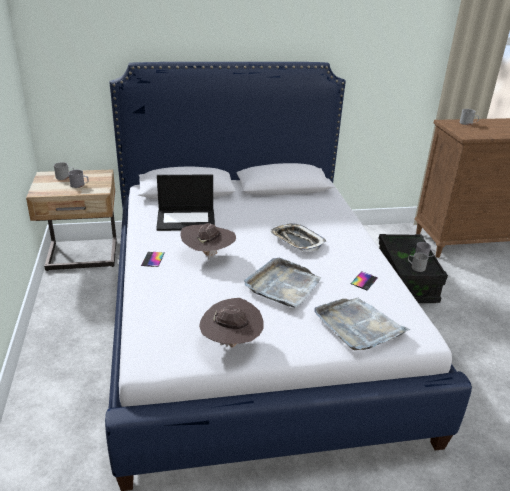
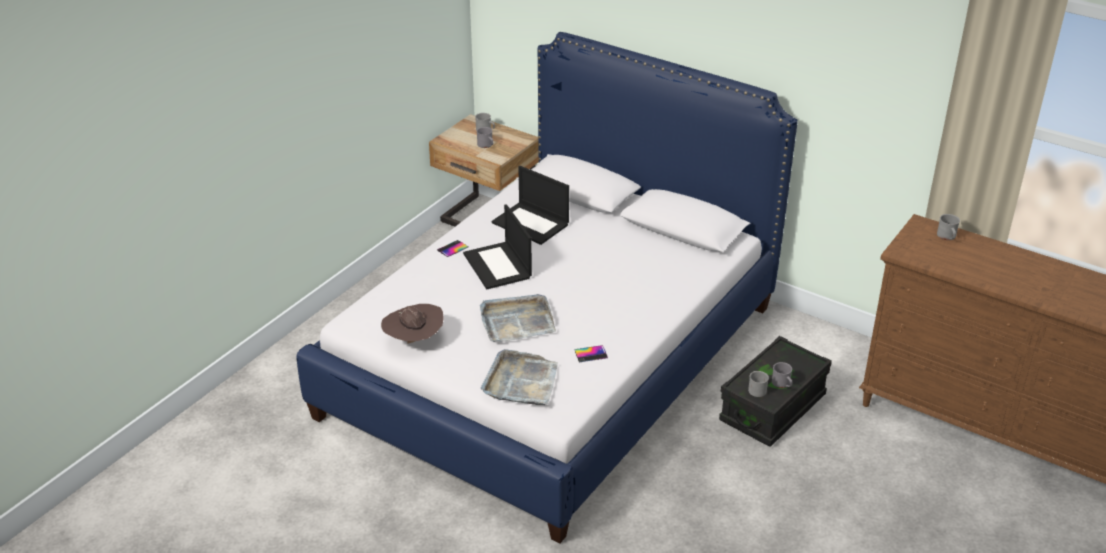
camera: 45 degrees right, 5 degrees up
(208, 255) = (498, 266): brown hat -> laptop
(297, 241) = (595, 290): tray -> none

